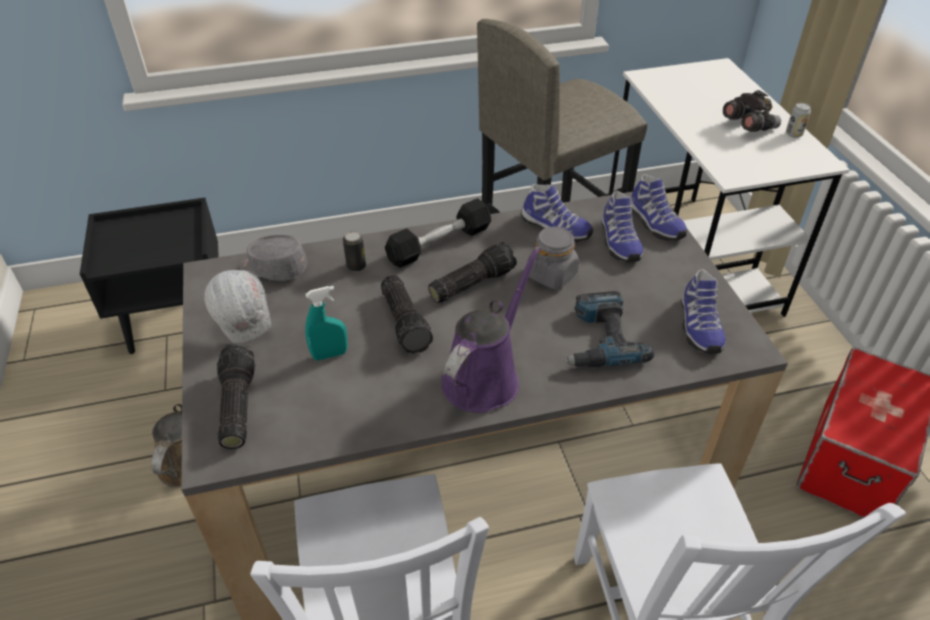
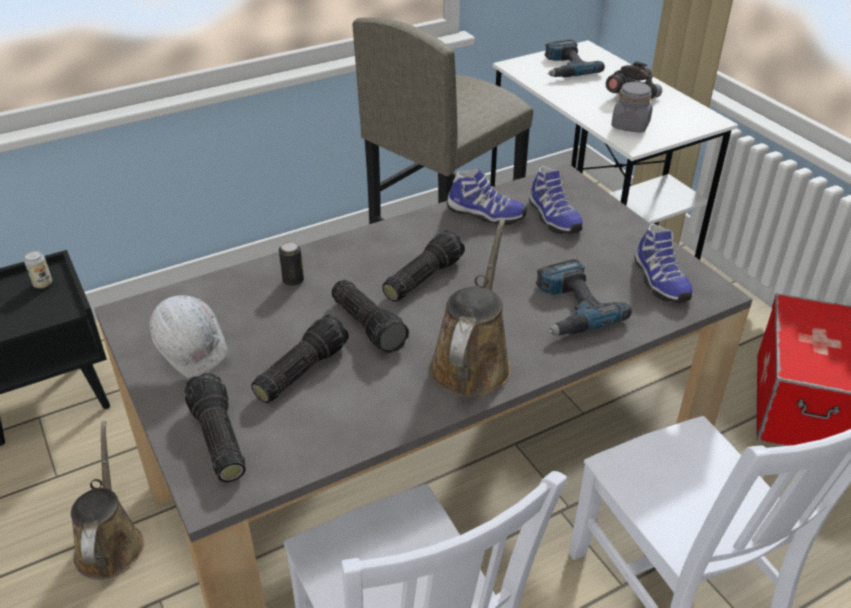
camera: 15 degrees left, 5 degrees down
(273, 269) = (202, 297): grey cap -> none
(330, 354) = (300, 370): turquoise spray bottle -> flashlight
(439, 244) = (373, 246): black dumbbell -> none
(485, 376) = (472, 362): purple watering can -> brown watering can
(552, 274) = (500, 257): grey jar -> grey jar (630, 125)
(653, 223) = (579, 195): shoe -> none
(693, 84) = (565, 67): none -> power drill
(793, 134) = (676, 100): can -> can (42, 284)

